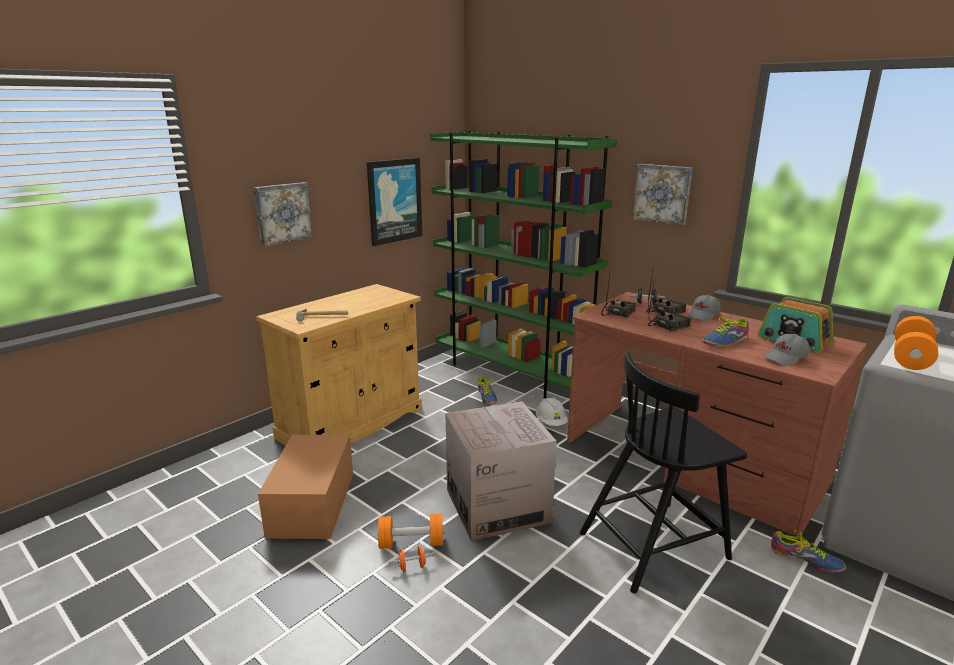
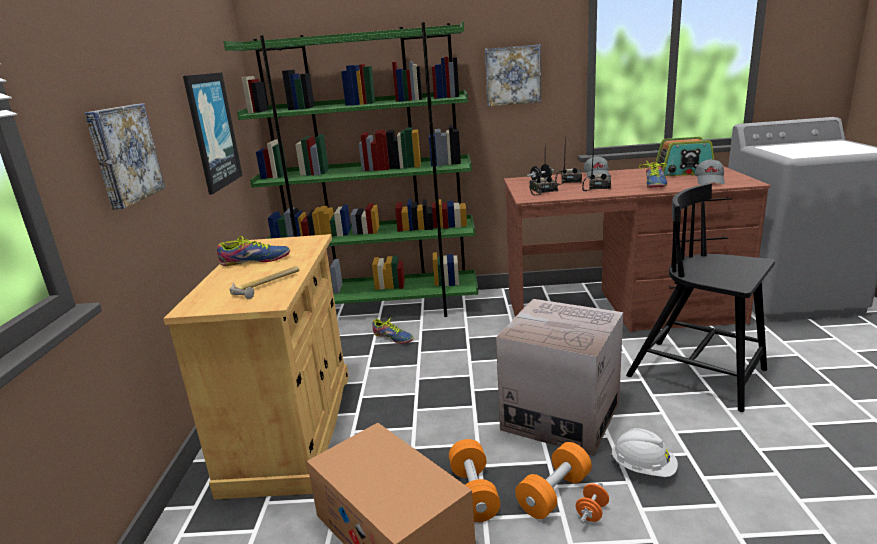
camera: 40 degrees left, 0 degrees up
(551, 422) = (483, 331): white hard hat -> white hard hat (643, 468)
(655, 544) = (699, 374): black chair -> black chair turned 105 degrees clockwise
(805, 559) = (772, 333): shoe -> shoe (255, 260)
(911, 357) = (791, 152): orange dumbbell -> orange dumbbell (474, 493)

